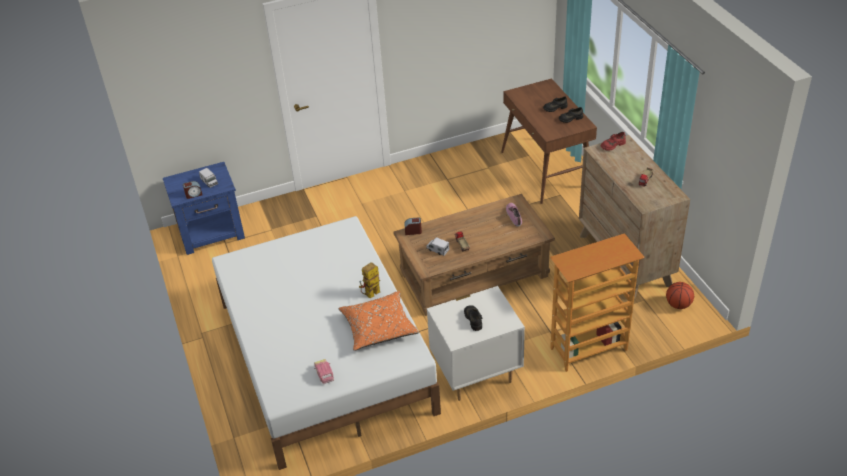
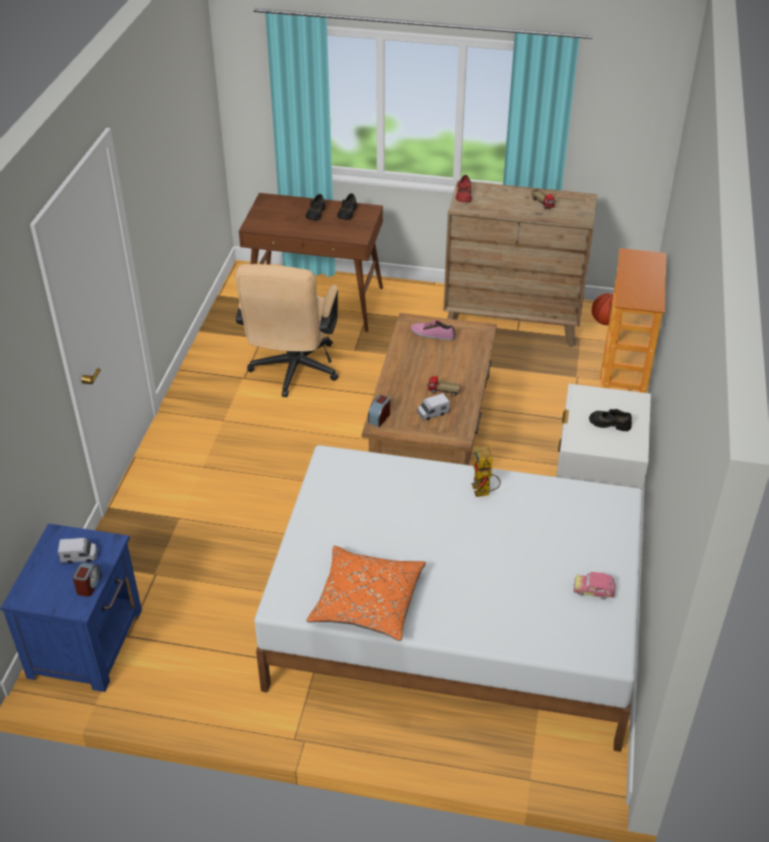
camera: 60 degrees left, 0 degrees up
(378, 327) = (547, 509): orange pillow -> orange pillow (366, 602)
(471, 194) = (292, 372): none -> beige office chair

